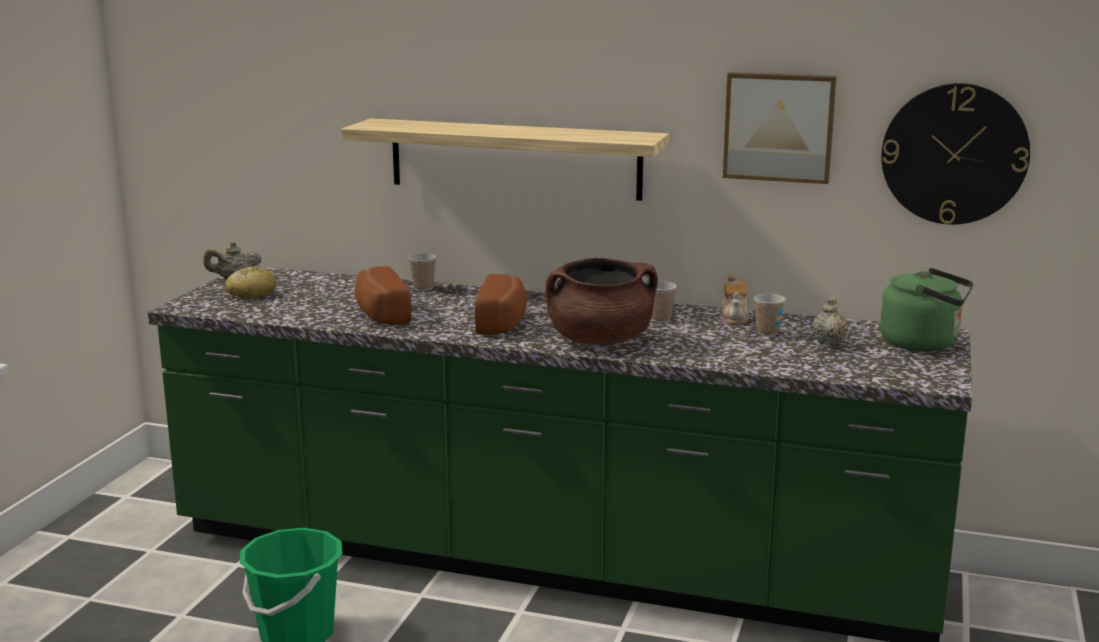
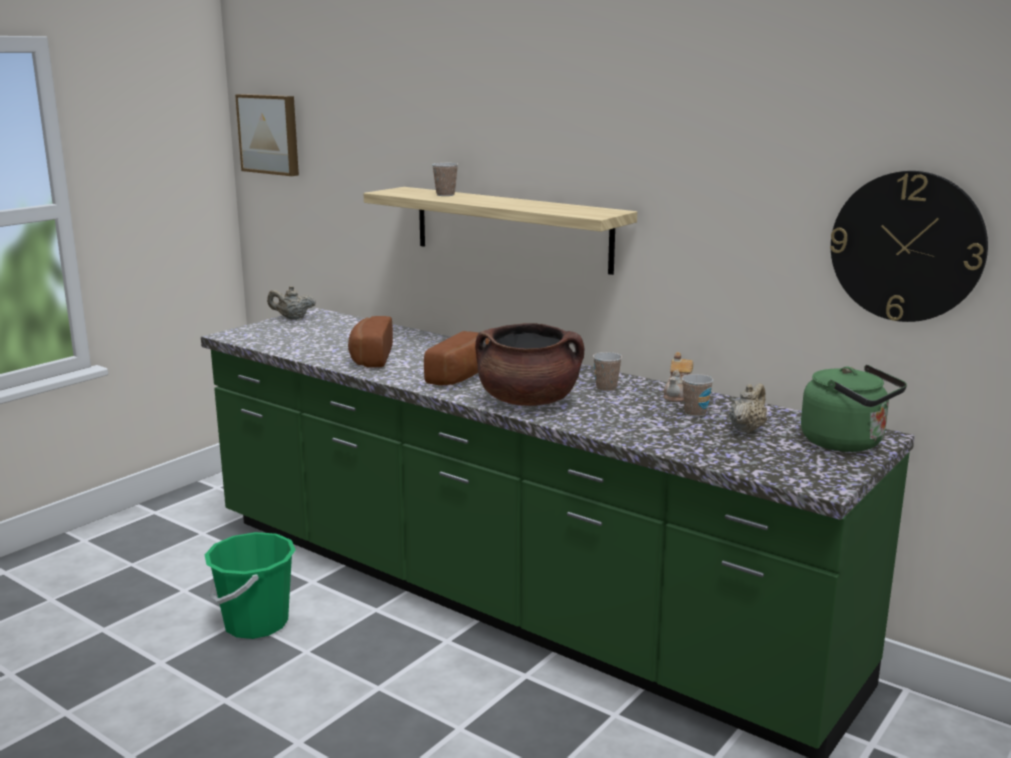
camera: 20 degrees right, 0 degrees up
(251, 293) = (292, 330): bread -> none
(423, 288) = (431, 339): cup -> cup (445, 195)
(779, 126) = (735, 209): picture -> picture (270, 134)

